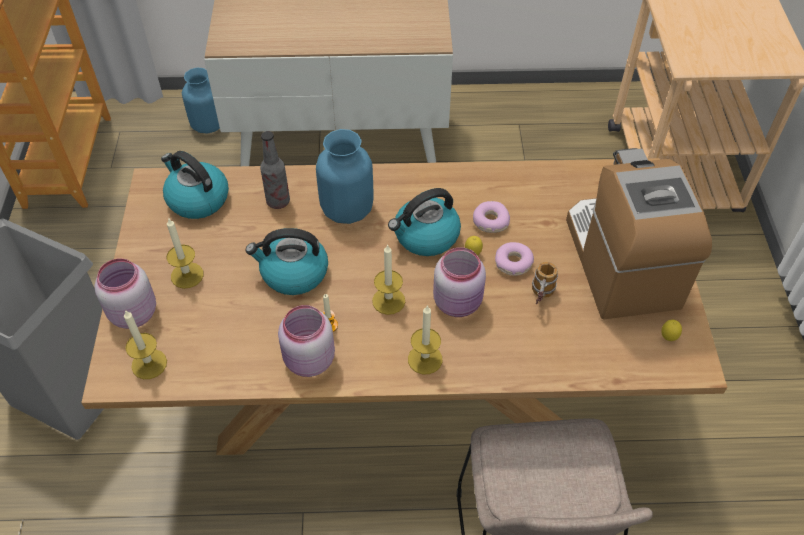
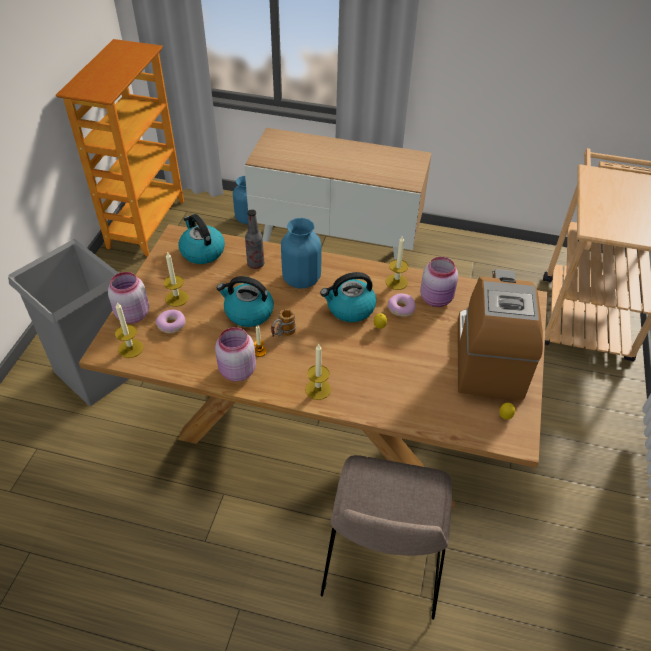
camera: 15 degrees right, 5 degrees down
(388, 301) = (307, 345): candle -> candle (396, 282)
(459, 302) = (357, 357): pink jar -> pink jar (437, 299)
(513, 263) = (407, 340): donut -> donut (171, 325)
(540, 297) = (418, 367): mug -> mug (282, 335)

